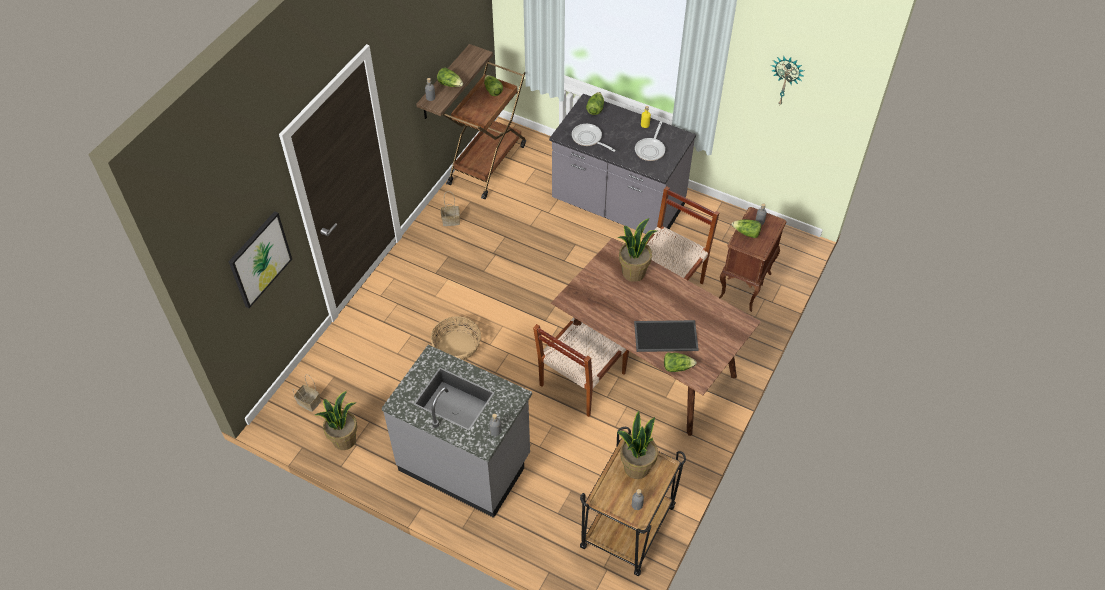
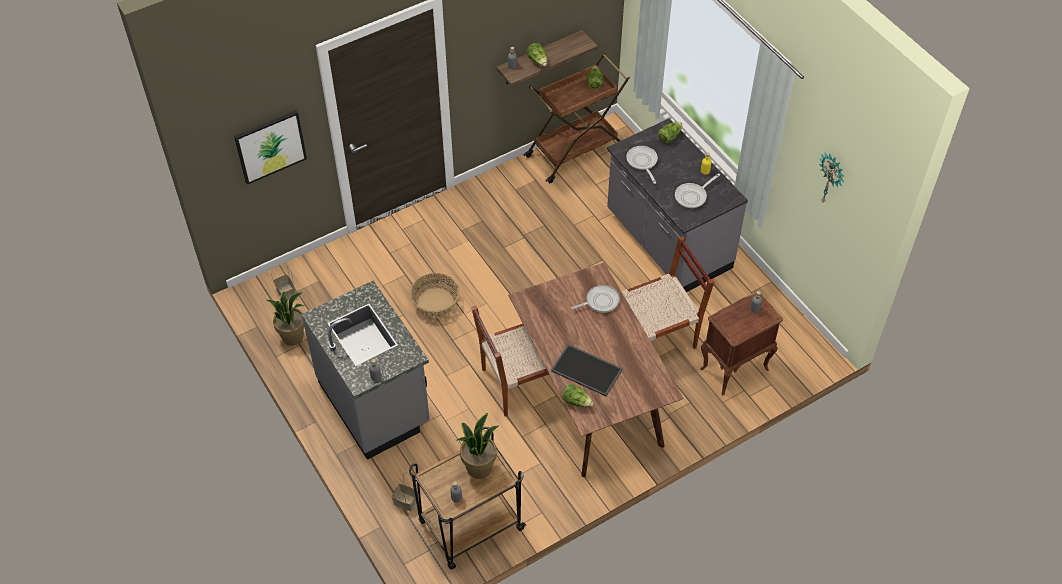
camera: 30 degrees right, 0 degrees up
(451, 220) = (507, 189): basket -> basket (406, 501)
(633, 272) = (600, 301): potted plant -> frying pan
(746, 233) = (734, 313): lettuce -> none

